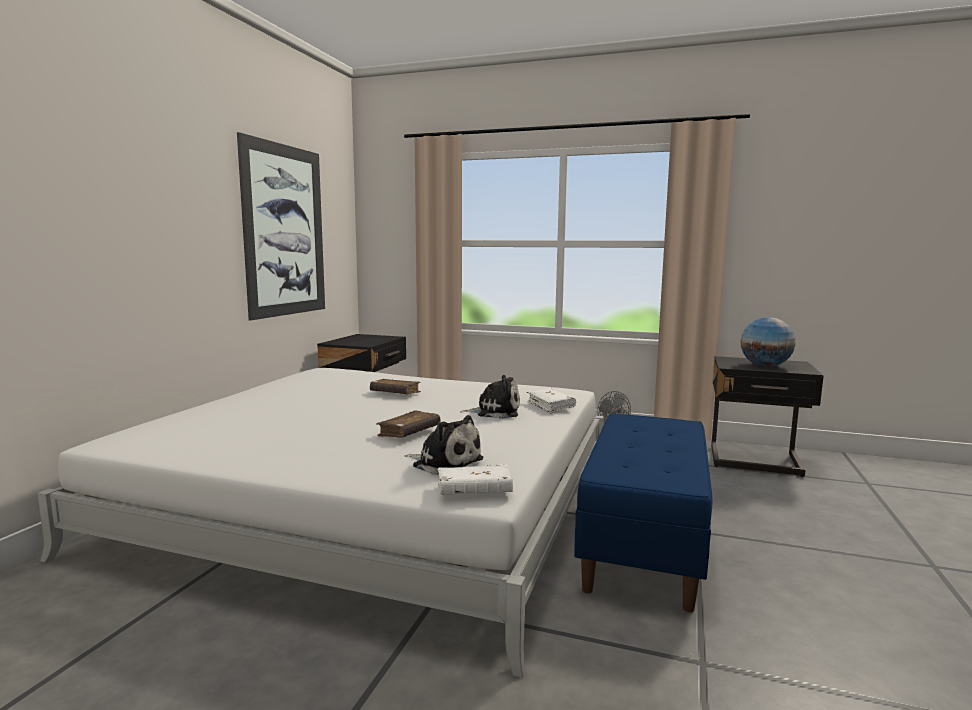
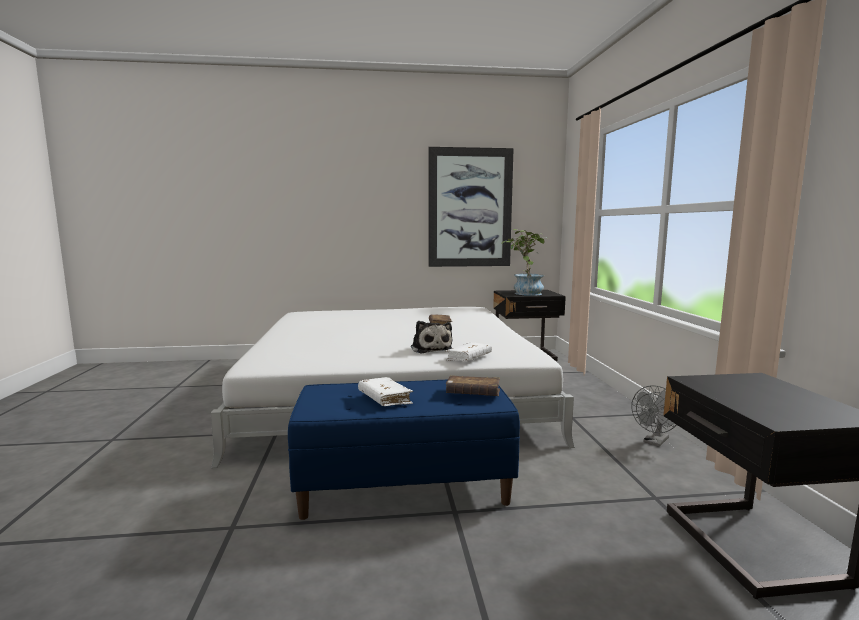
camera: 65 degrees right, 0 degrees up
(361, 340) = (524, 293): none -> potted plant
(409, 432) = (352, 340): brown book -> brown book (473, 393)
(445, 463) = (305, 354): plush toy -> none
(474, 491) = (260, 364): white book -> white book (385, 399)
(764, 366) = (750, 396): globe -> none

